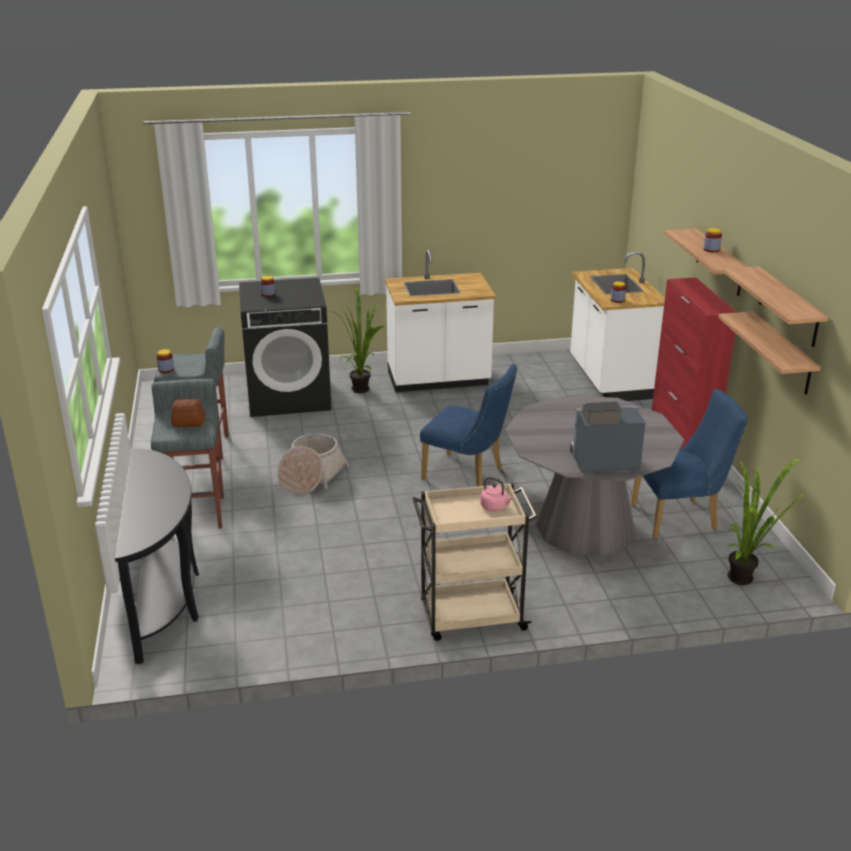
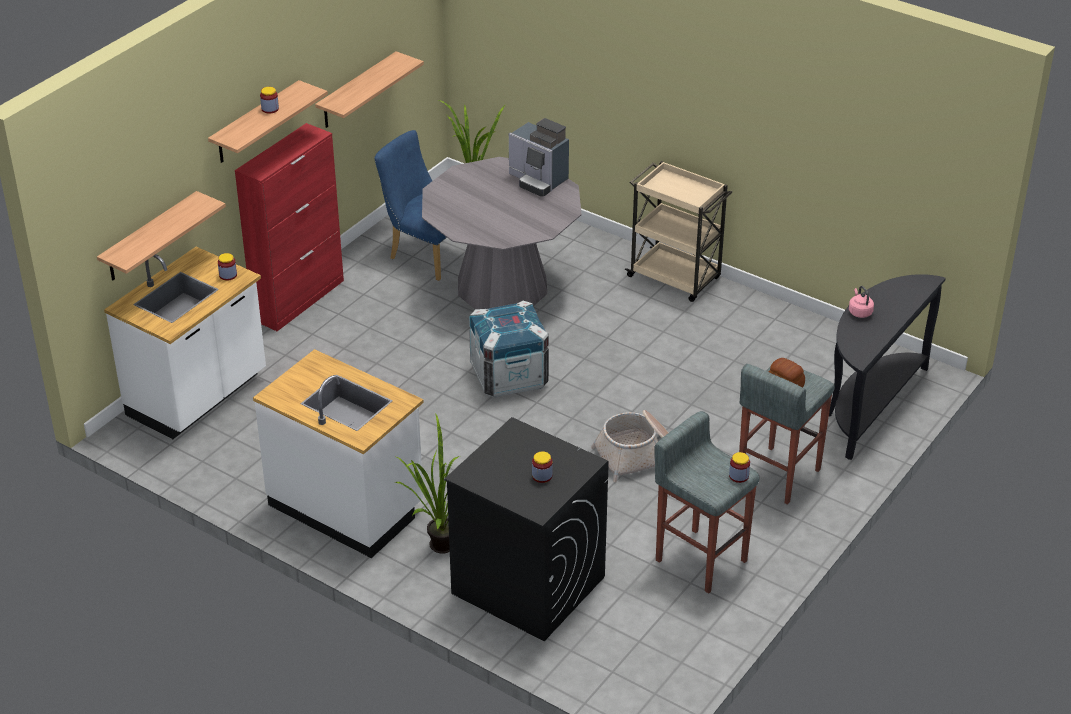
camera: 135 degrees left, 10 degrees up
(468, 475) = (509, 376): blue chair -> crate
(495, 507) = (664, 184): pink kettle -> pink kettle (859, 312)
(788, 307) = (352, 53): shelf -> shelf (150, 237)

